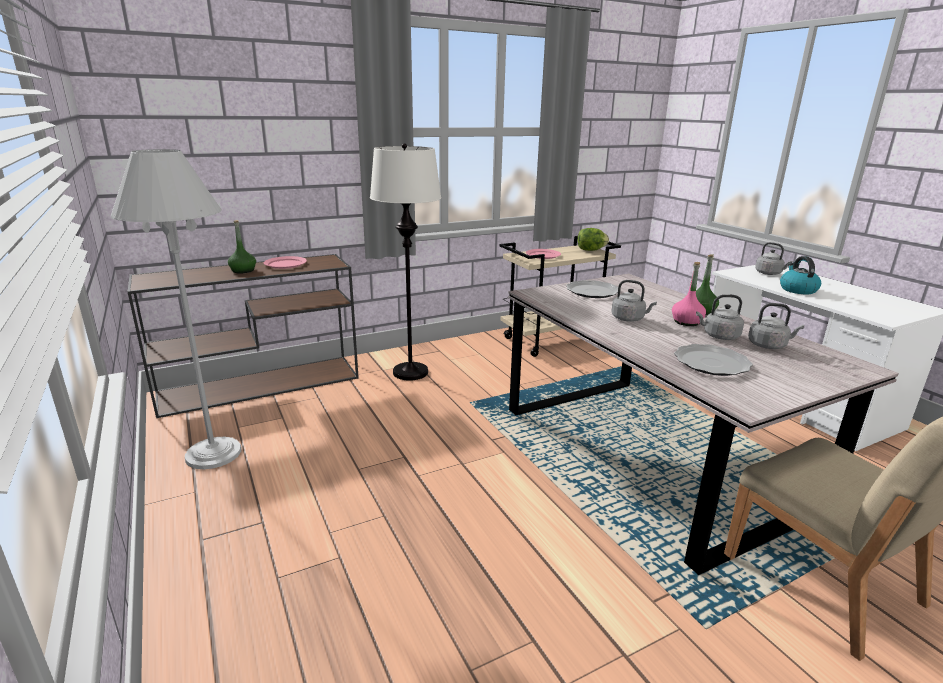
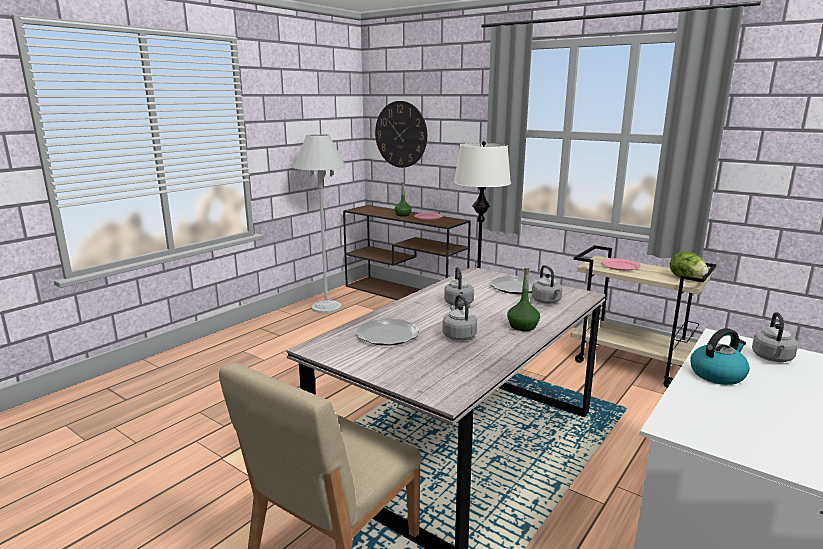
camera: 65 degrees right, 5 degrees down
(186, 145) = (401, 134): none -> wall clock
(686, 322) = (481, 323): pink bottle -> none
(769, 345) = (459, 355): grey kettle -> grey kettle (547, 301)

